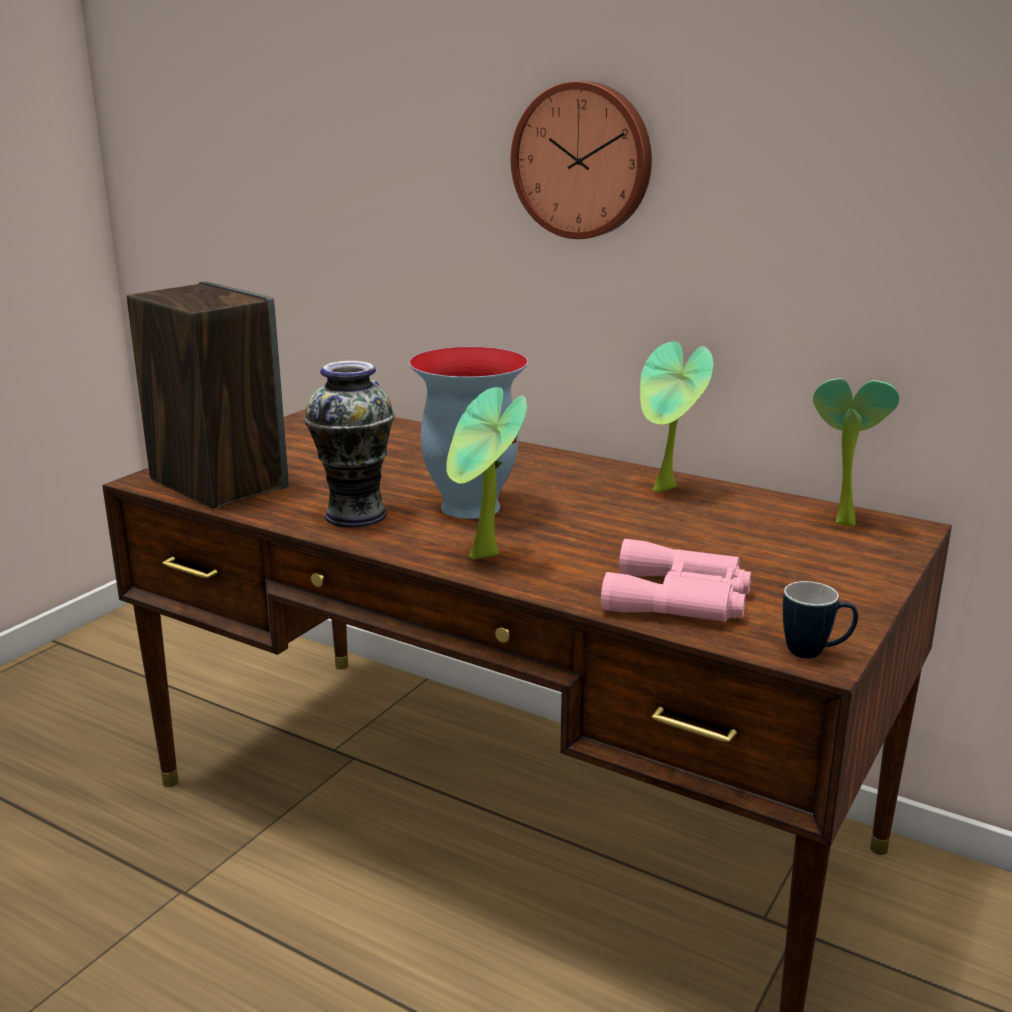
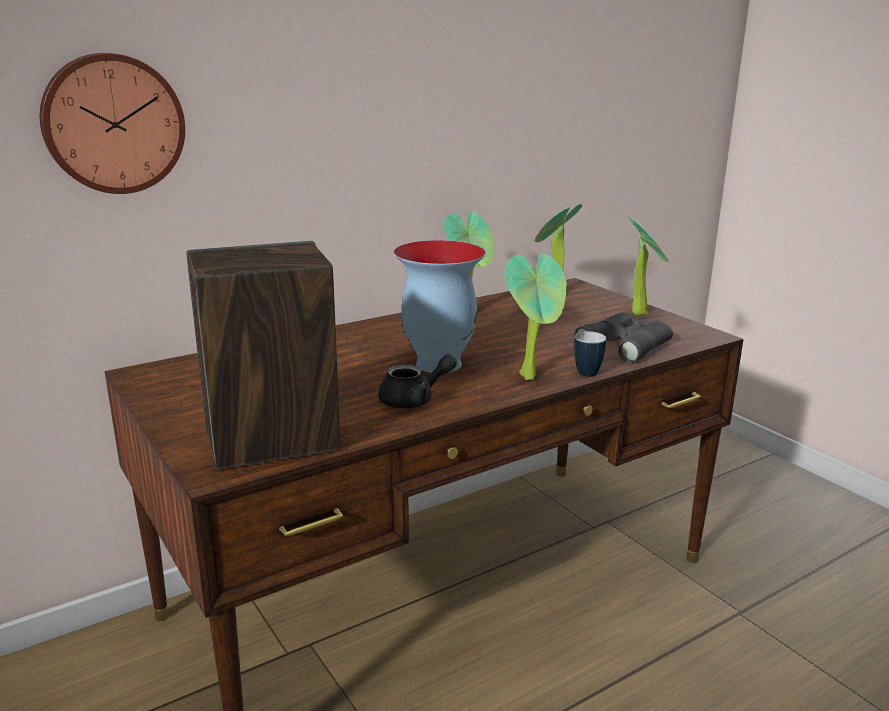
camera: 65 degrees left, 0 degrees up
(356, 515) = (414, 400): vase -> black teapot
(583, 160) = (352, 96): wall clock -> wall clock (113, 124)
(681, 598) = (627, 344): pink binoculars -> grey binoculars
(815, 652) = (703, 334): mug -> mug (590, 371)
(851, 591) = (641, 312): none -> potted plant

